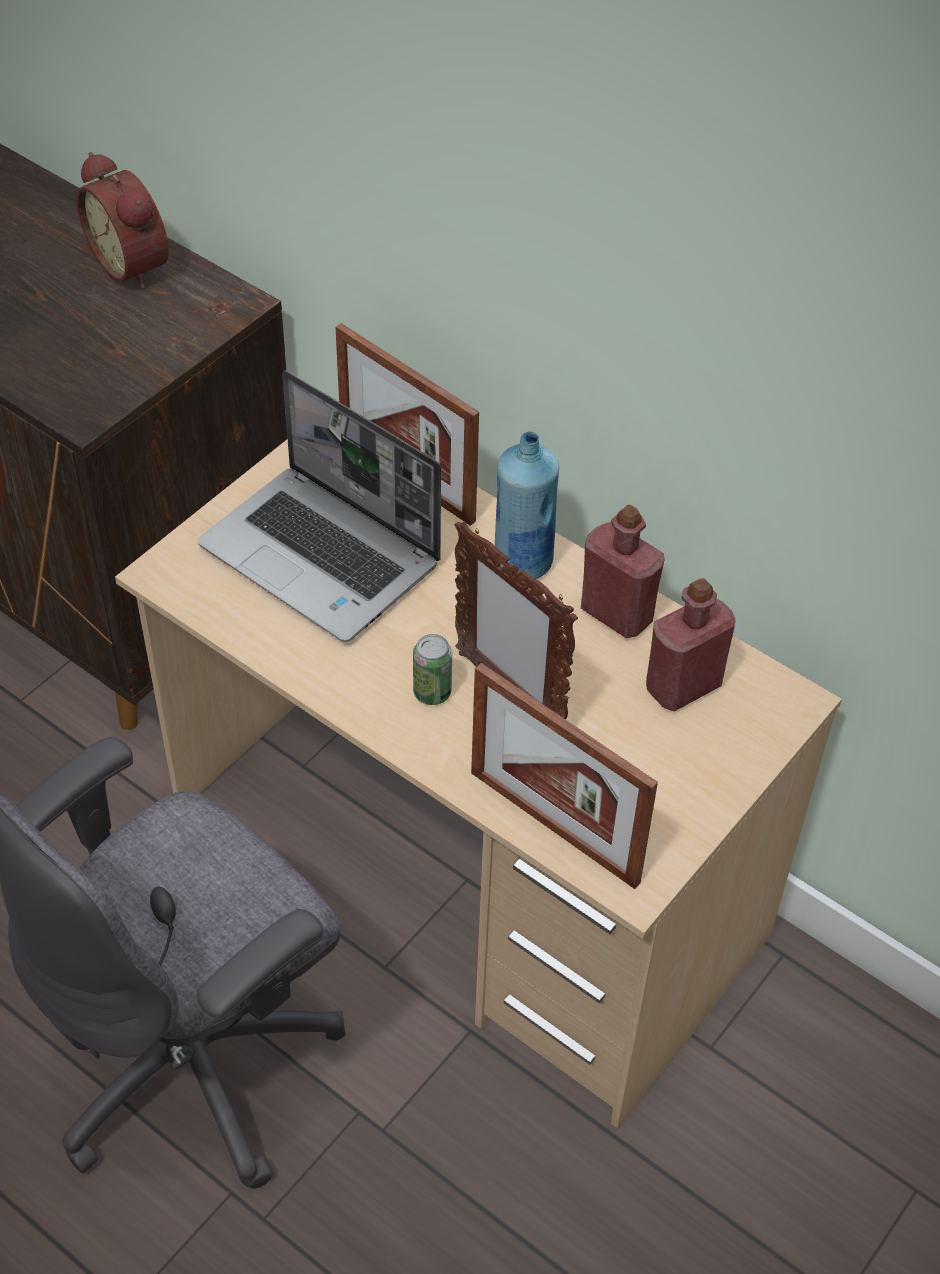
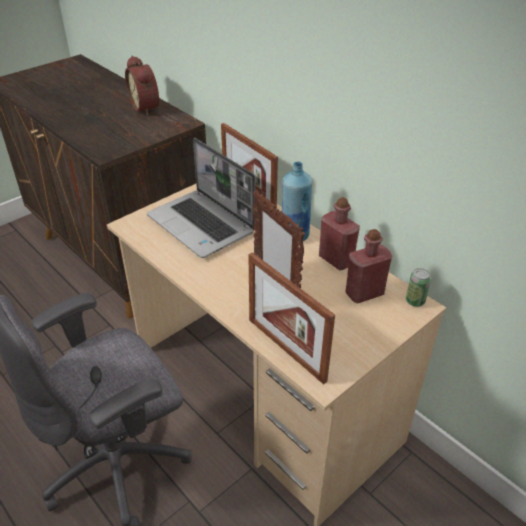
camera: 10 degrees right, 10 degrees down
(432, 692) = (238, 283): can -> can (415, 301)

